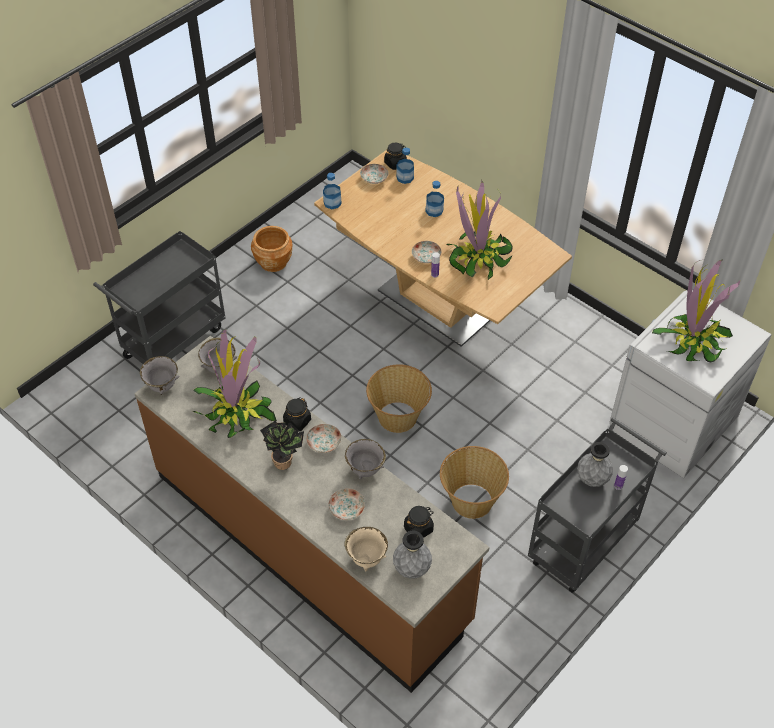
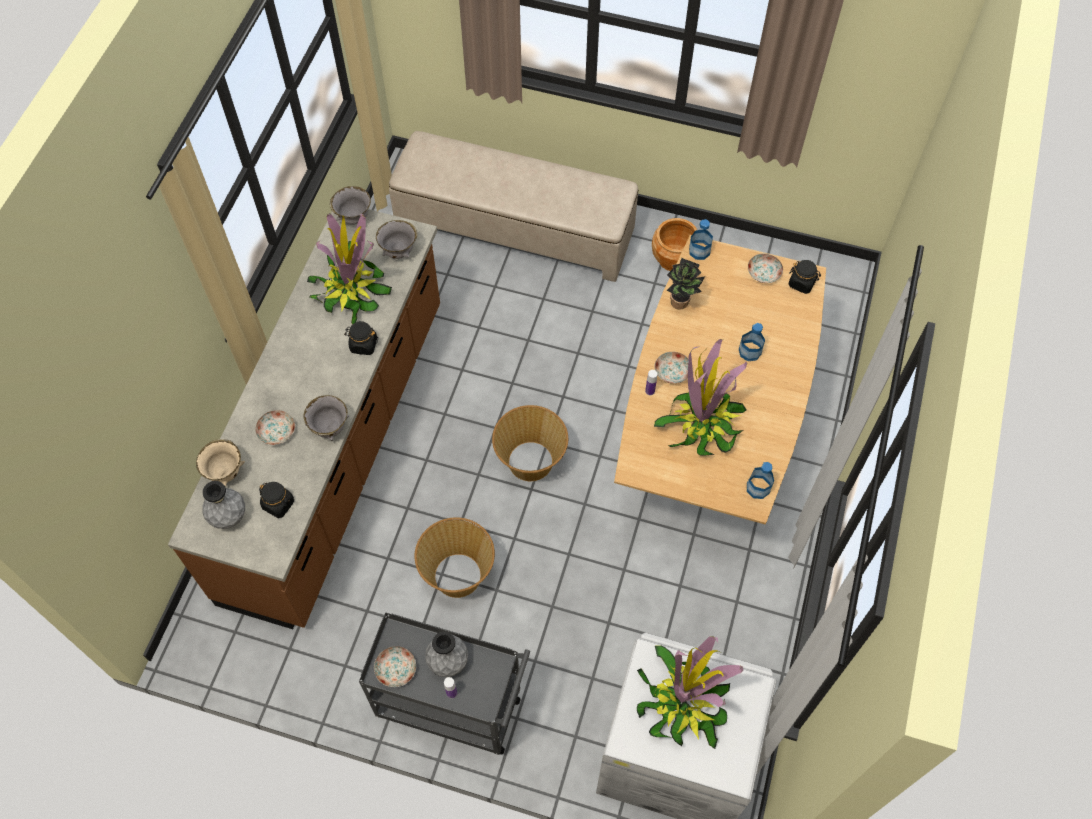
camera: 65 degrees right, 10 degrees up
(172, 344) = (516, 226): grey cart -> beige bench
(285, 462) = (310, 356): potted plant -> potted plant (681, 304)
(324, 442) = (348, 378): plate -> plate (396, 669)
(405, 177) = (784, 302): bottle -> bottle (758, 488)

